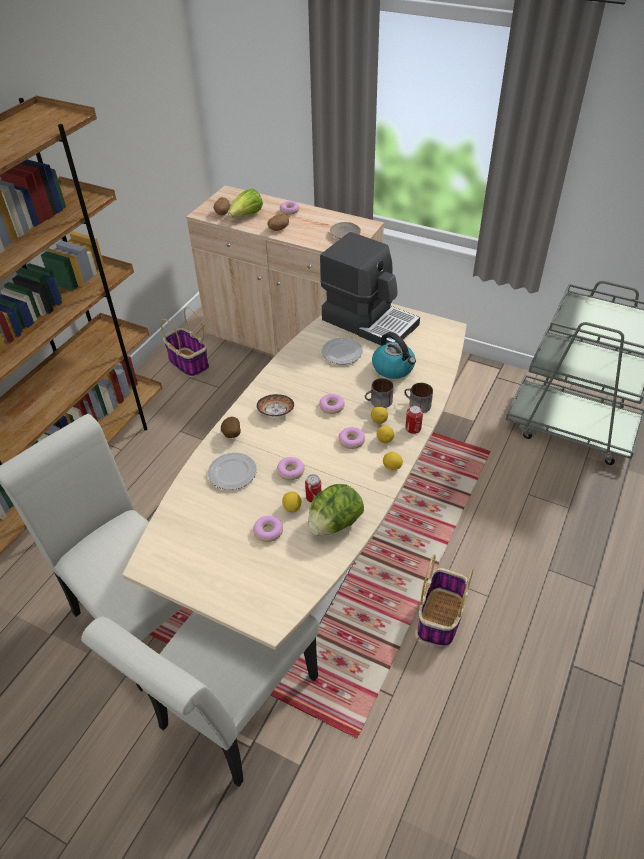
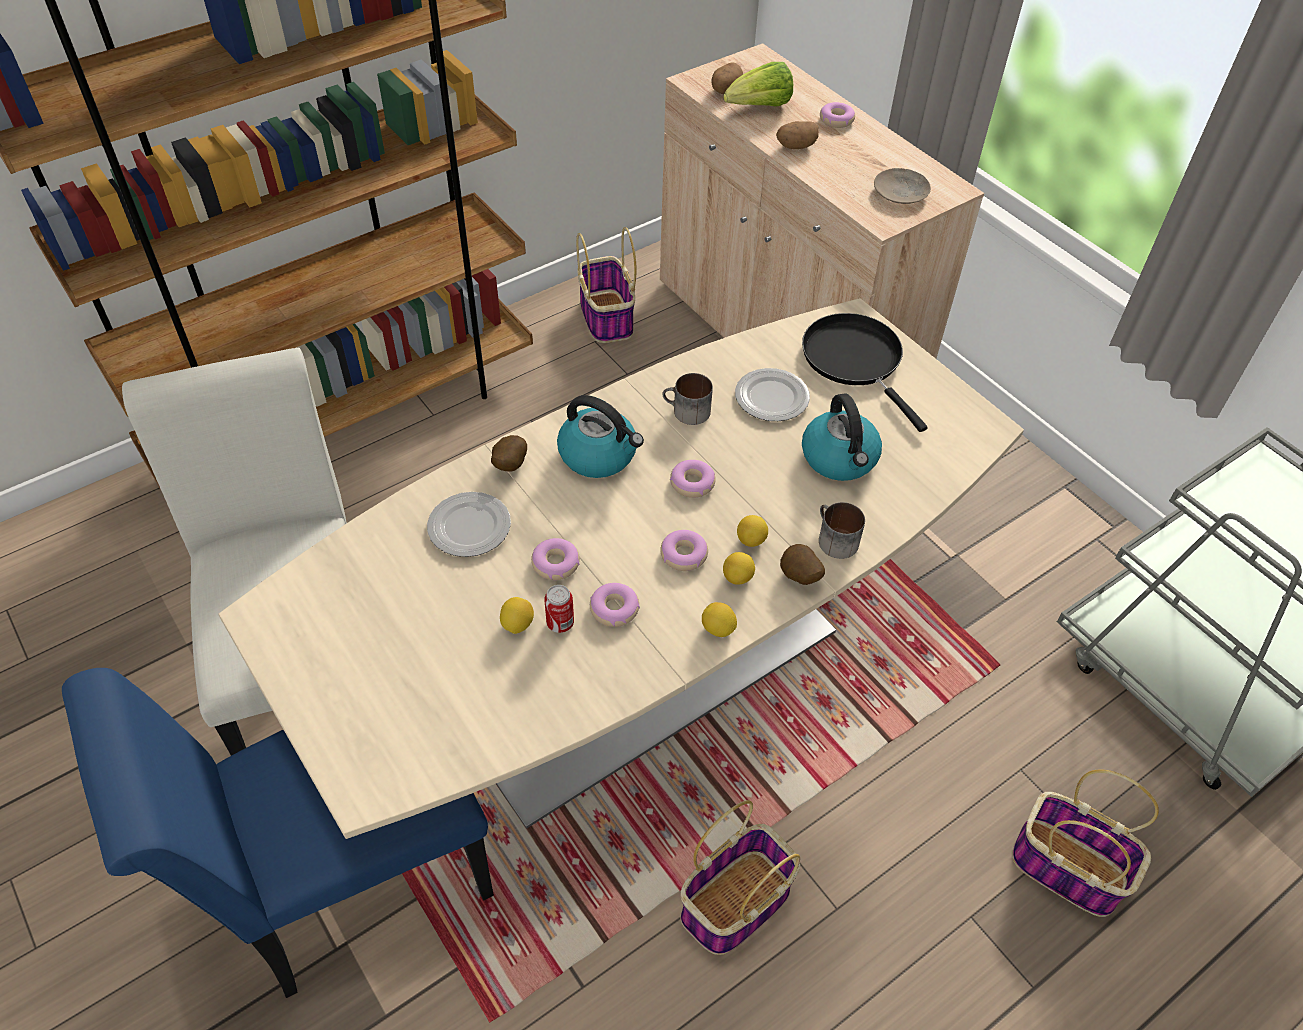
camera: 25 degrees right, 5 degrees up
(232, 711) = (345, 882): white chair -> blue chair
(268, 531) = (457, 646): donut -> donut (614, 609)
(275, 412) = (599, 455): bowl -> kettle
(334, 524) = (562, 681): lettuce -> none
(369, 321) = (855, 360): coffee machine -> black frying pan
(379, 402) = (773, 508): mug -> mug (686, 412)
(413, 428) = (799, 577): can -> potato
(574, 528) = (1065, 868): none -> basket

